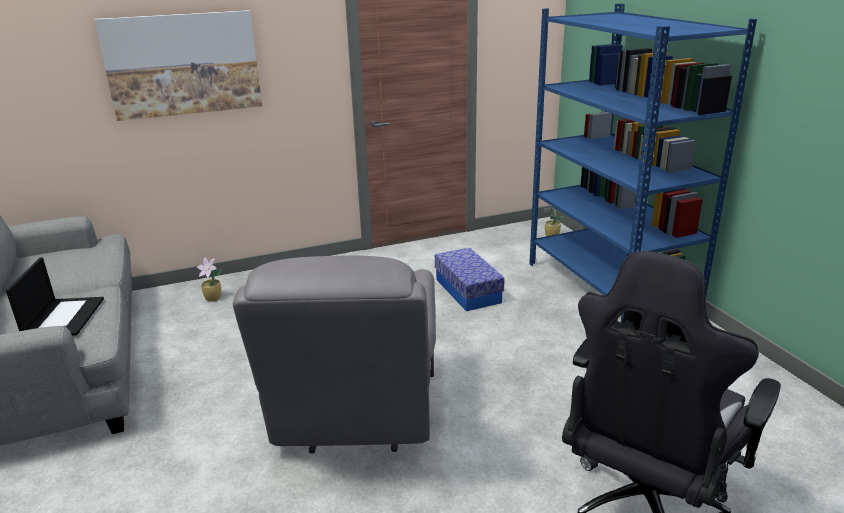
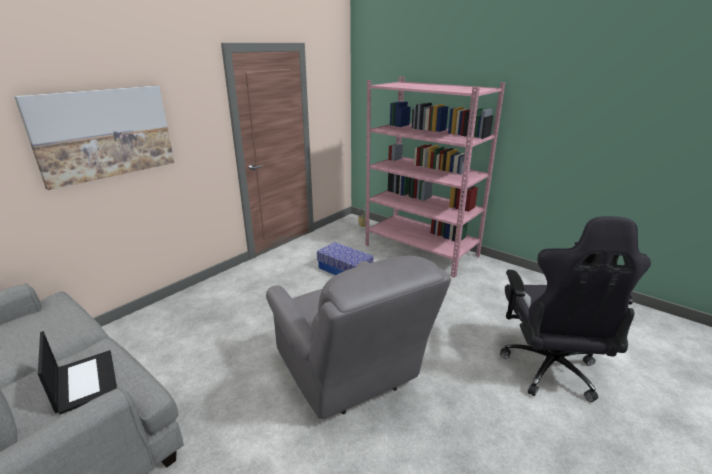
camera: 30 degrees left, 0 degrees up
(213, 298) = (160, 325): potted plant -> none
(608, 290) = (421, 250): blue bookcase -> pink bookcase

